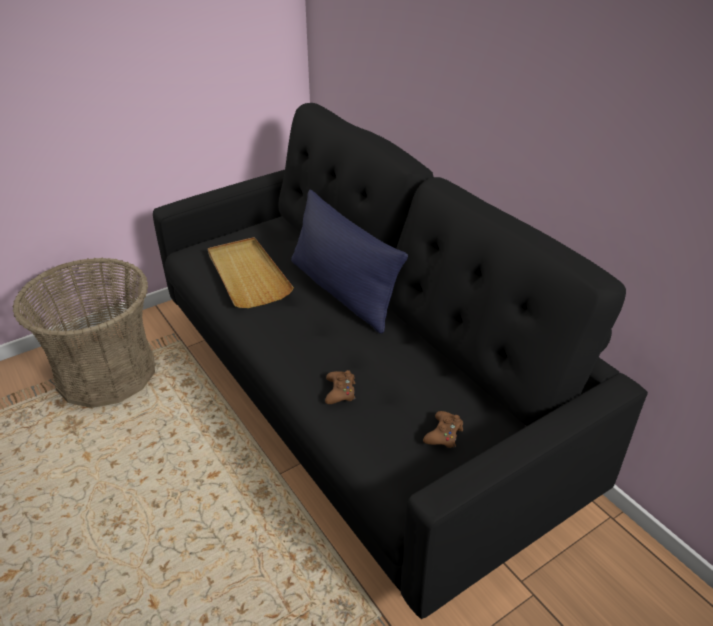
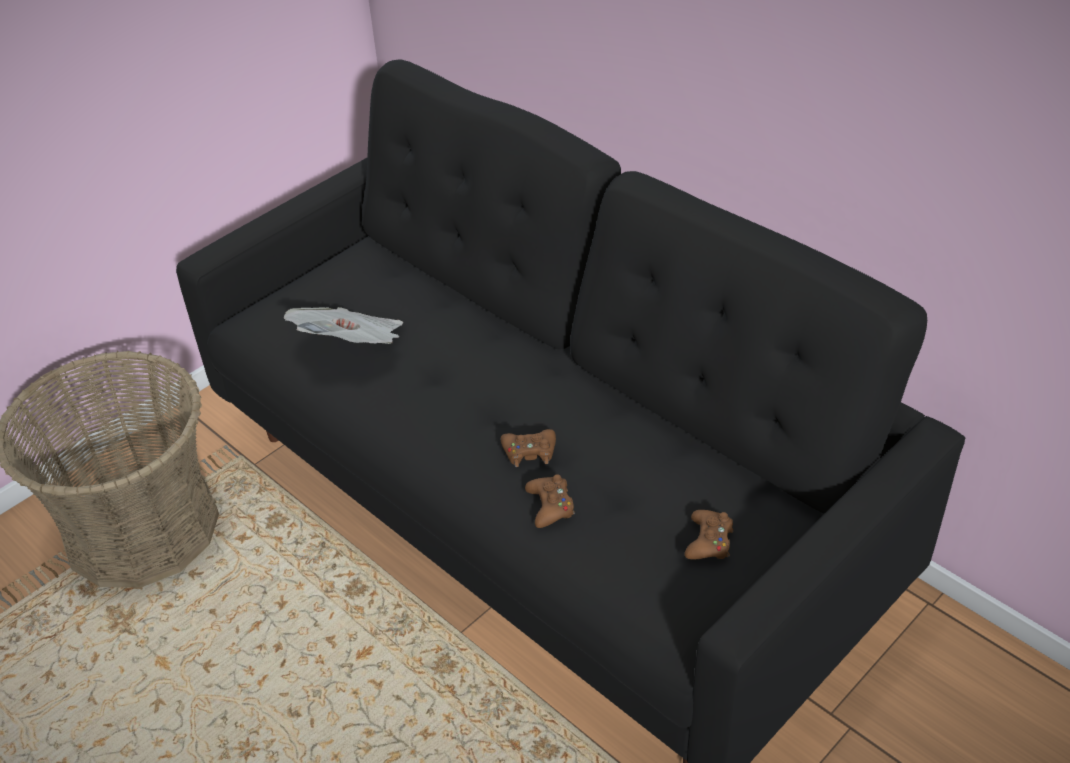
camera: 10 degrees left, 5 degrees up
(247, 275) = (353, 347): beige tray -> newspaper
(338, 355) = (529, 452): none -> brown game controller
(342, 291) = (503, 350): blue pillow -> none

